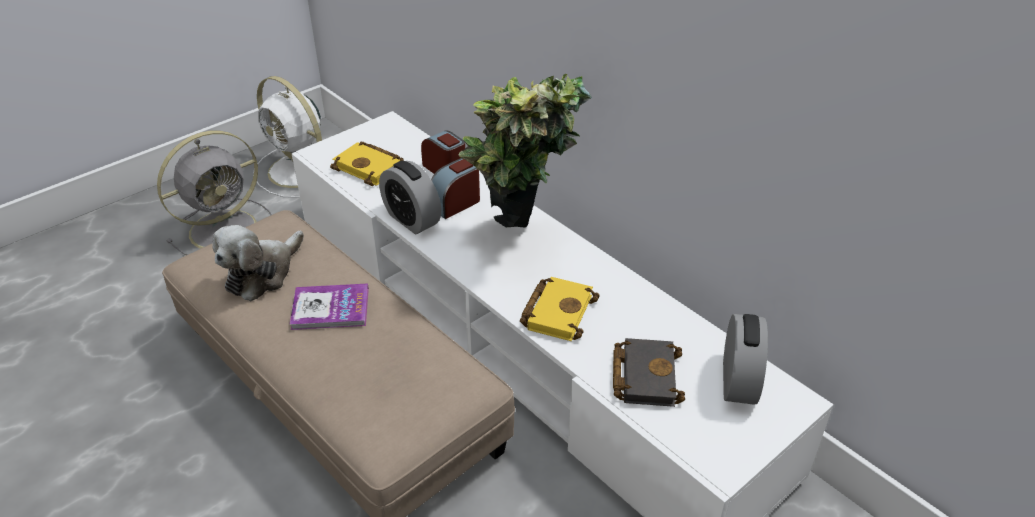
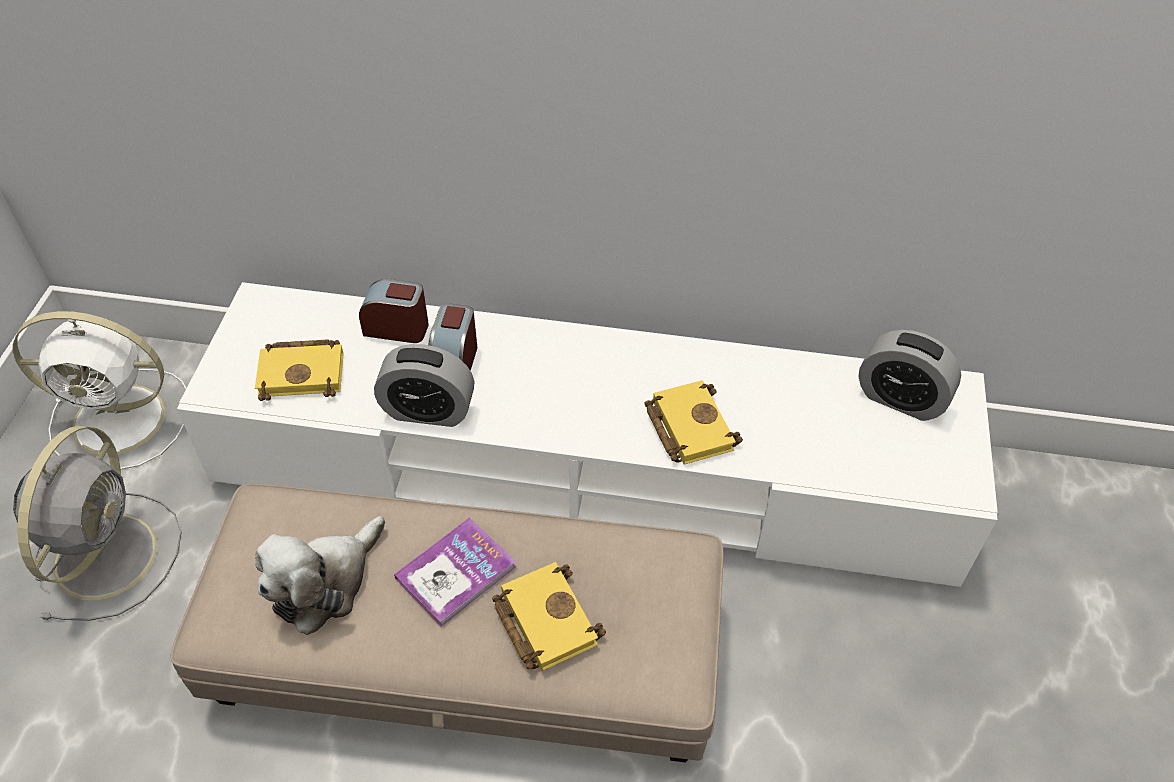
camera: 40 degrees left, 10 degrees up
(262, 273) = (325, 583): plush toy -> plush toy turned 45 degrees clockwise
(346, 361) = (543, 620): none -> yellow book
(523, 244) = (576, 371): potted plant -> none
(644, 375) = (826, 443): black book -> none
(738, 381) = (900, 399): alarm clock -> alarm clock turned 150 degrees clockwise

